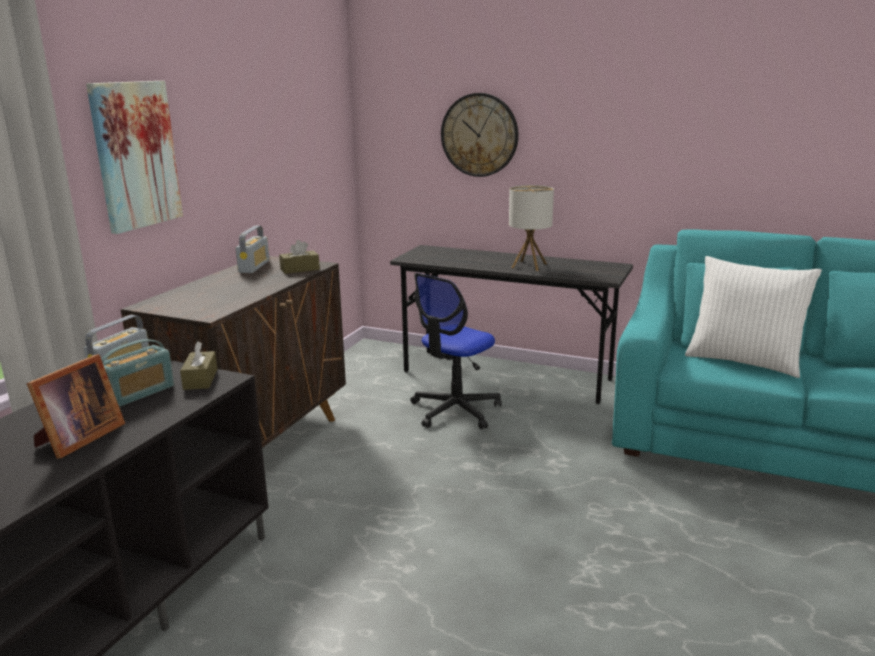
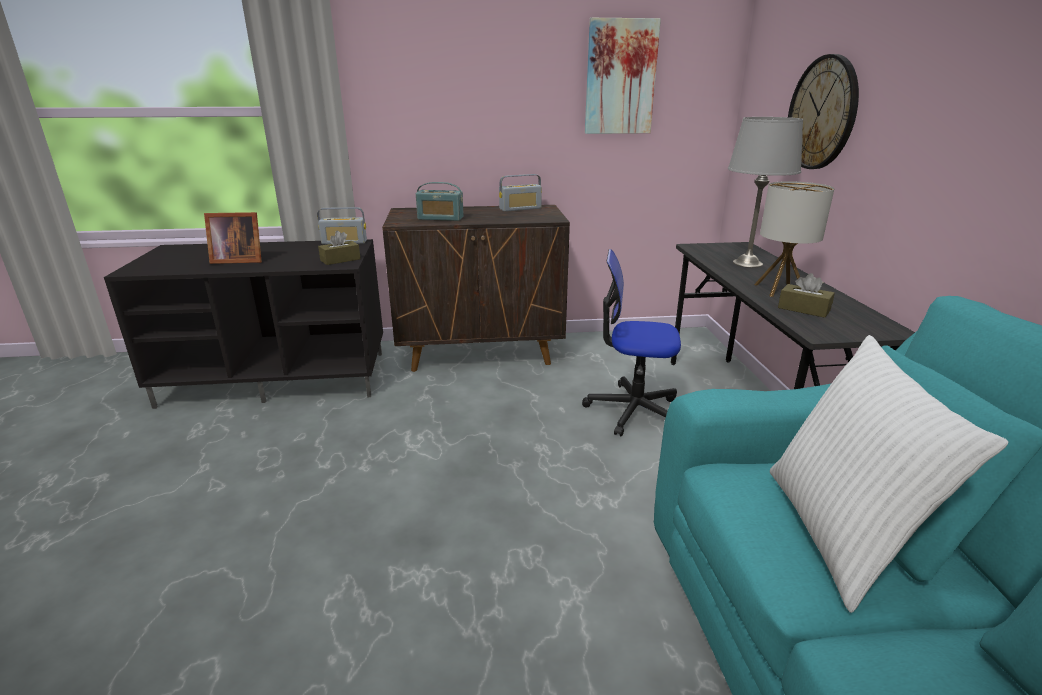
camera: 60 degrees right, 5 degrees up
(135, 155) = (422, 95): picture -> picture (620, 77)
(138, 393) = (308, 254): radio -> radio (440, 218)
(300, 269) = (533, 218): brown tissue box -> brown tissue box (803, 309)
(467, 258) = (747, 263): none -> grey table lamp

